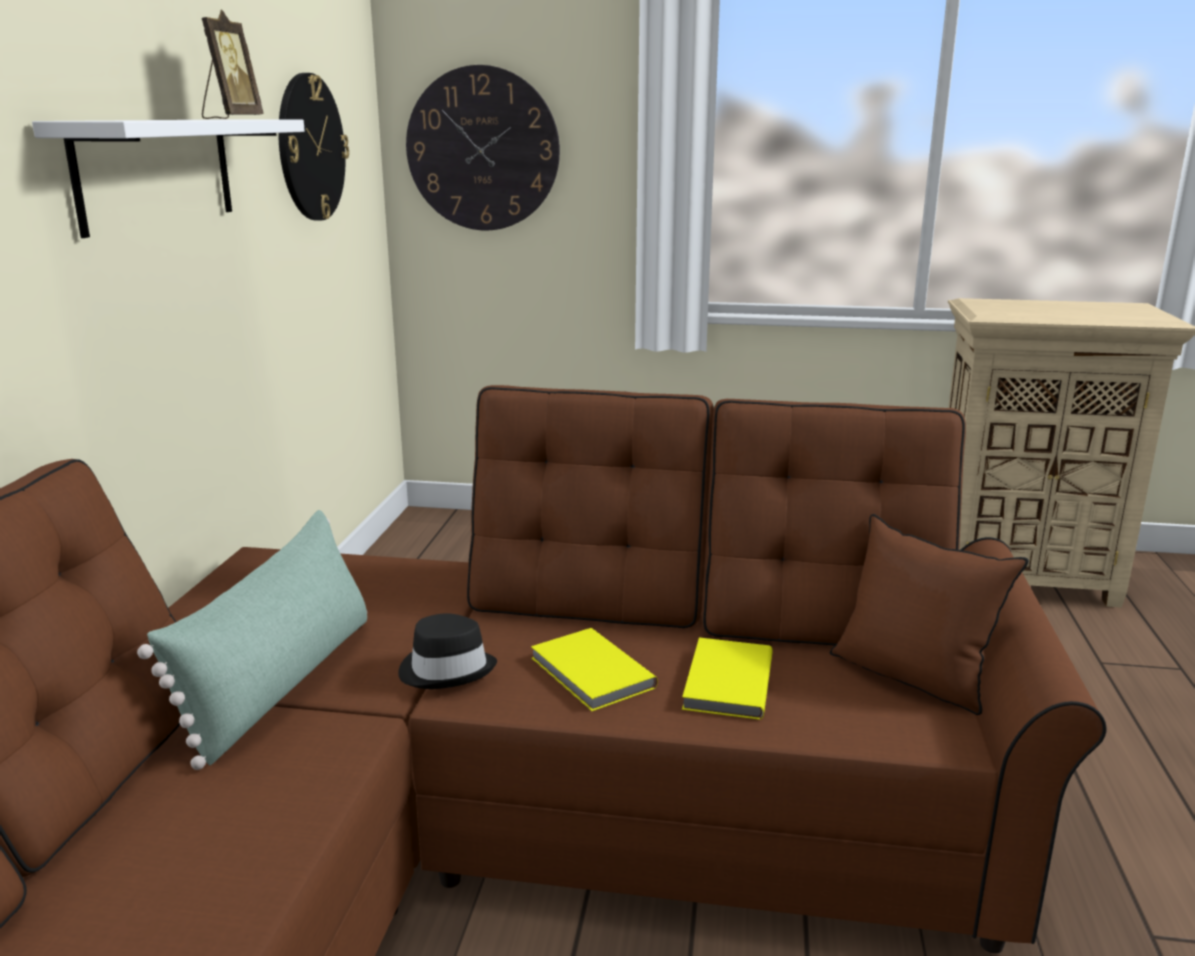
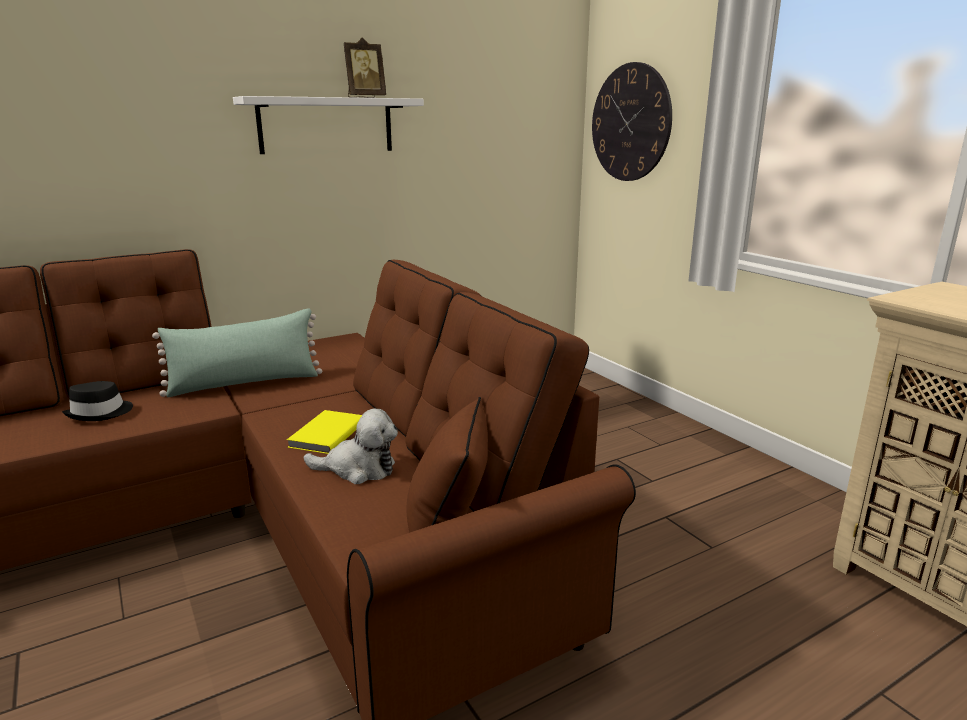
camera: 50 degrees right, 0 degrees up
(311, 148) = (487, 118): wall clock -> none
(447, 669) = (291, 405): black hat -> black hat (100, 413)
(725, 682) = (358, 469): yellow book -> plush toy

